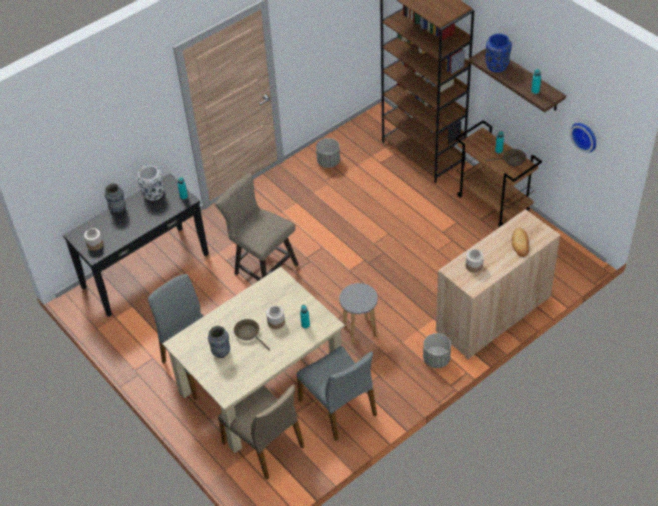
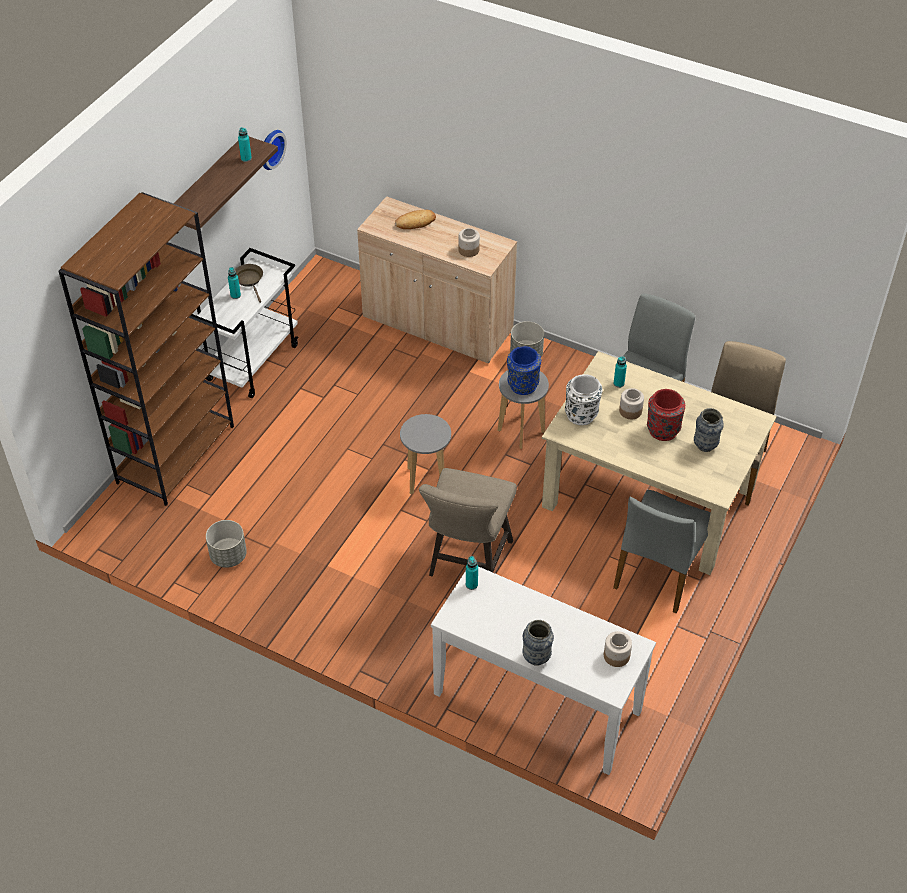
camera: 115 degrees left, 0 degrees up
(145, 270) = (536, 703): black console table -> white console table
(153, 194) = (483, 626): white vase -> white vase (581, 415)
(249, 334) = (662, 430): brown frying pan -> red vase
(341, 266) = (426, 480): none -> grey stool
(493, 203) = (252, 362): brown cart -> white cart
(497, 65) = (204, 198): blue vase -> blue vase (522, 385)

